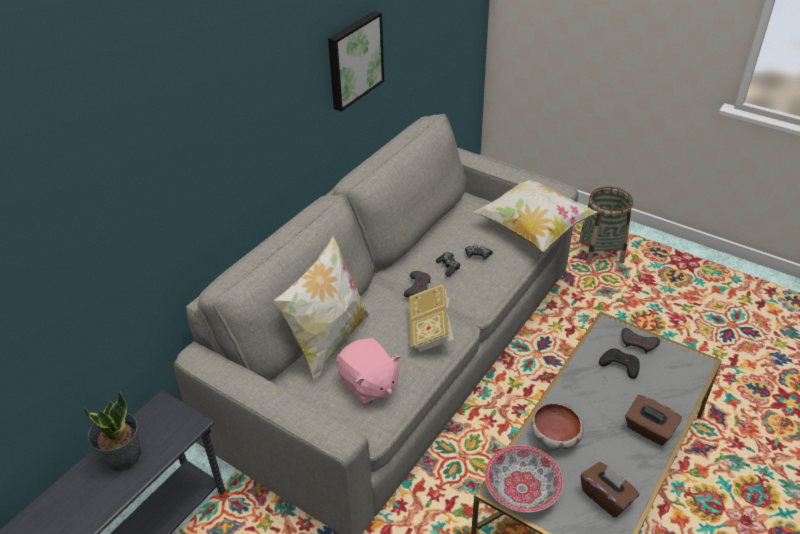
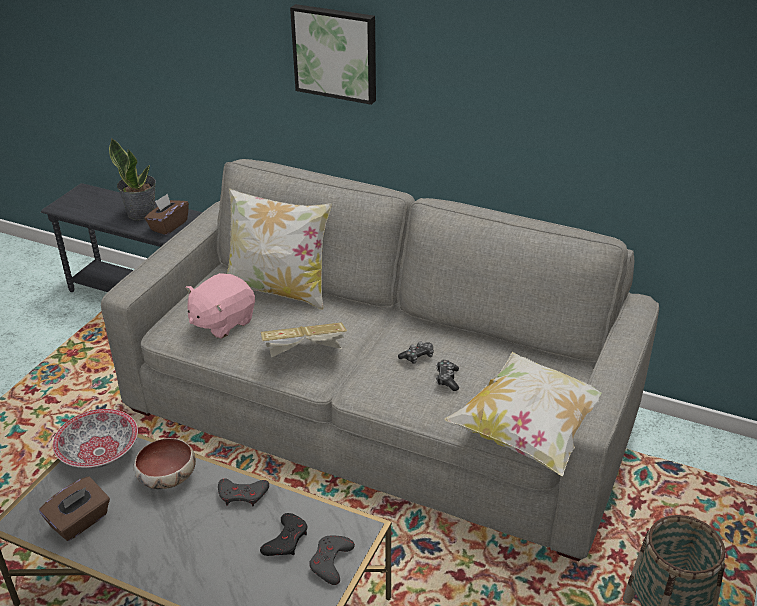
camera: 80 degrees right, 5 degrees down
(354, 60) = (526, 92): picture -> picture (336, 52)
(417, 287) = (378, 339): grey game controller -> grey game controller (242, 494)
(649, 430) = (174, 566): brown tissue box -> brown tissue box (168, 226)

